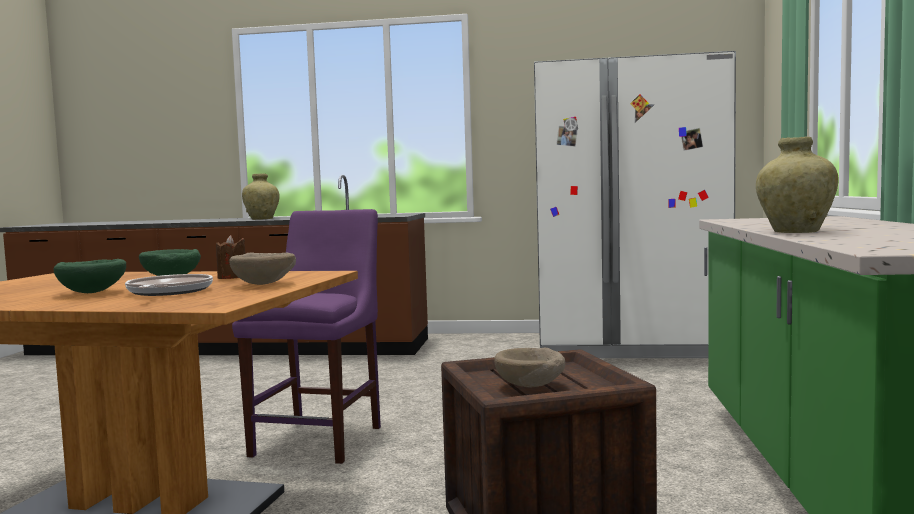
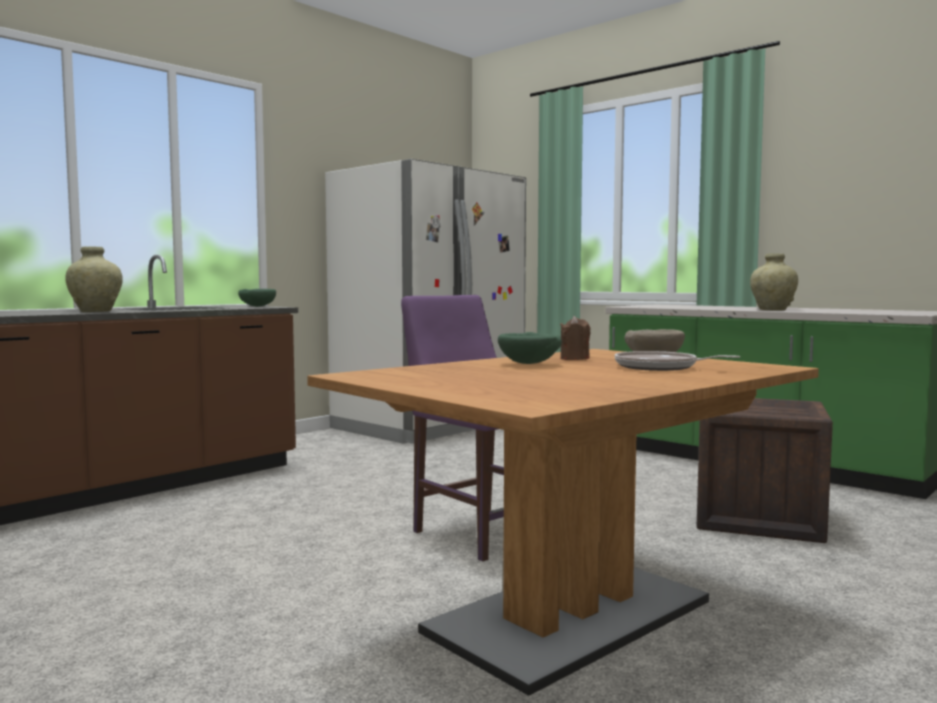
camera: 55 degrees left, 0 degrees up
(93, 292) = (610, 375): green bowl -> green bowl (257, 306)
(531, 387) = (778, 414): beige bowl -> none

